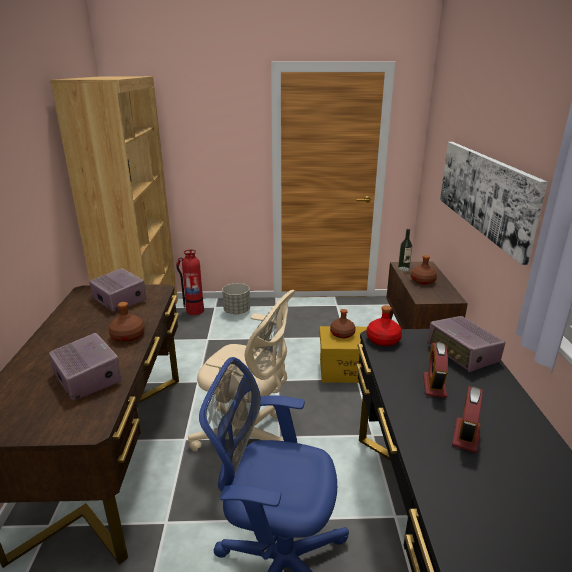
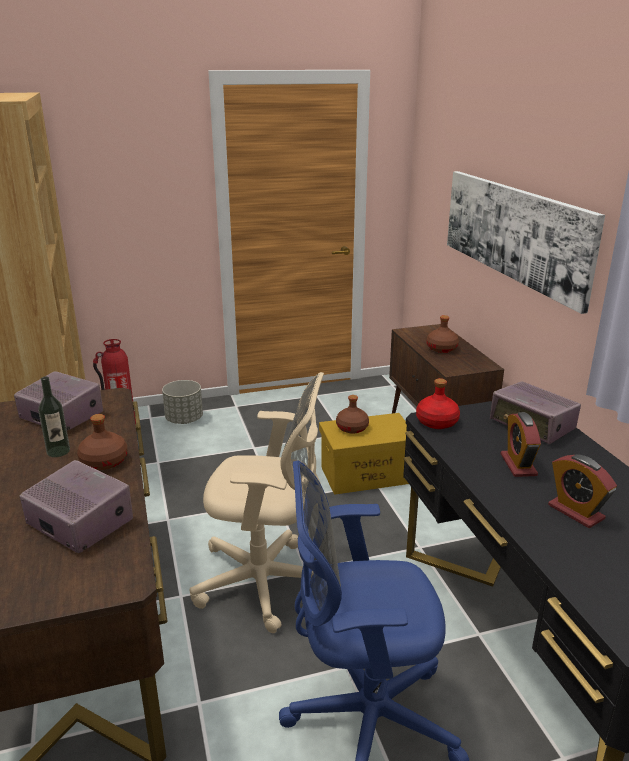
camera: 15 degrees left, 0 degrees up
(403, 268) = (412, 336): bottle -> bottle (58, 451)
(466, 436) = (575, 512): alarm clock -> alarm clock turned 45 degrees counterclockwise

